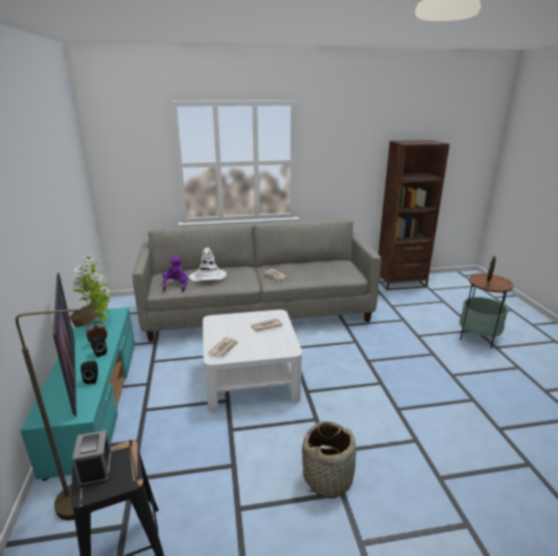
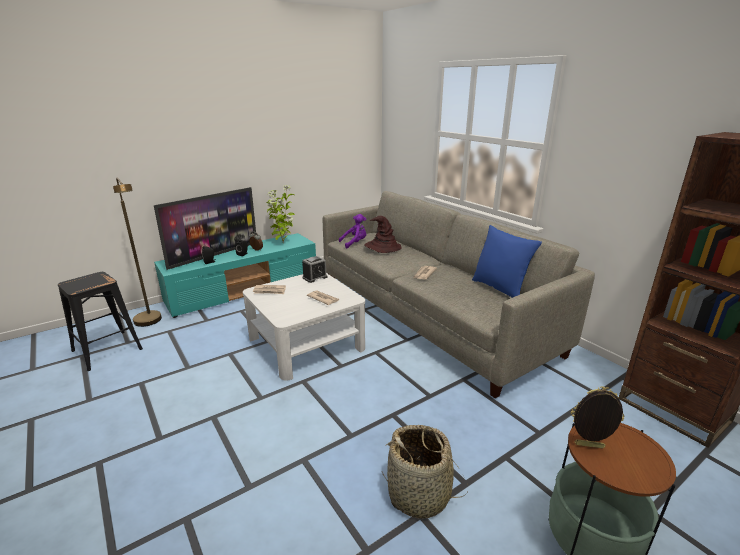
camera: 65 degrees right, 0 degrees up
(96, 469) = (88, 279): alarm clock -> alarm clock (315, 277)
(208, 276) = (382, 247): white hat -> brown hat
(320, 261) = (500, 288): none -> blue pillow
(328, 477) = (178, 424): basket -> basket (419, 494)

